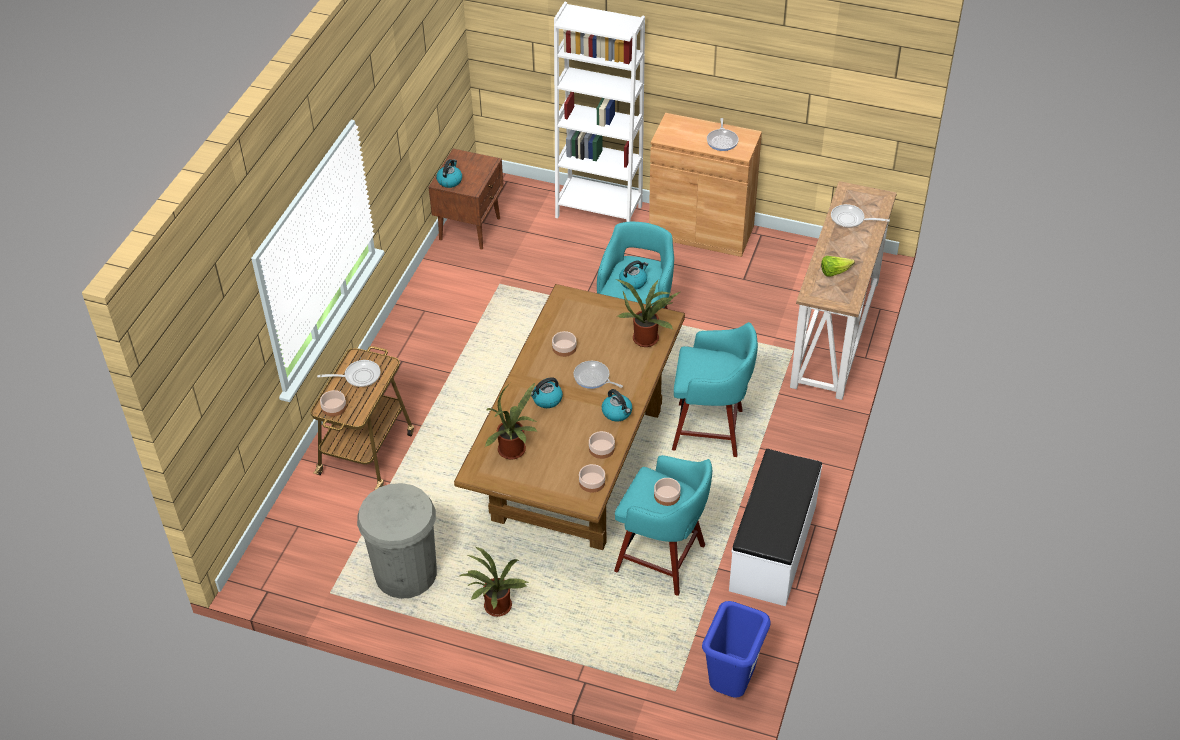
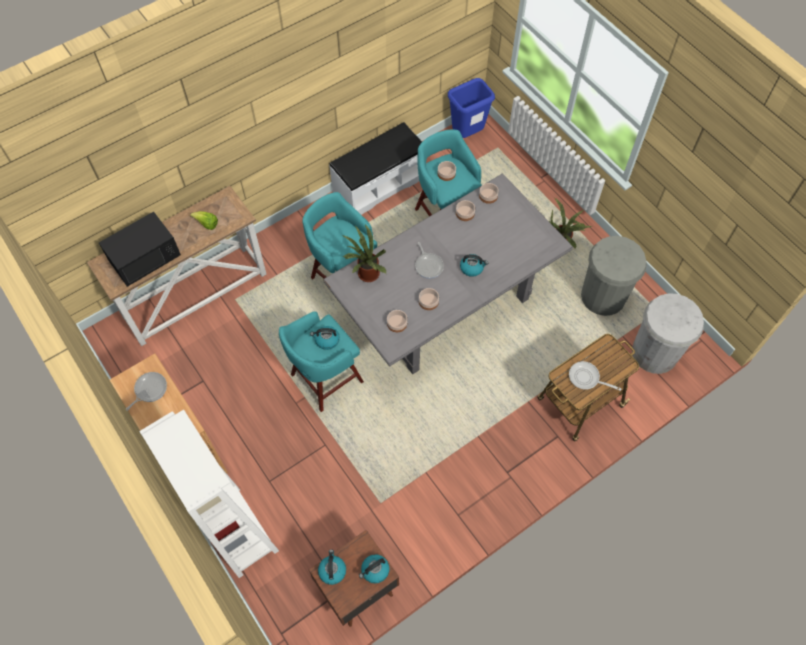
camera: 145 degrees left, 15 degrees up
(310, 545) = (654, 353): none -> white trash can
(334, 407) = (619, 361): bowl -> bowl (397, 323)
(514, 452) = (521, 243): potted plant -> none
(578, 465) = (445, 304): brown dining table -> grey dining table
(617, 412) = (434, 231): kettle -> kettle (332, 570)
(850, 219) = (145, 259): frying pan -> black microwave

